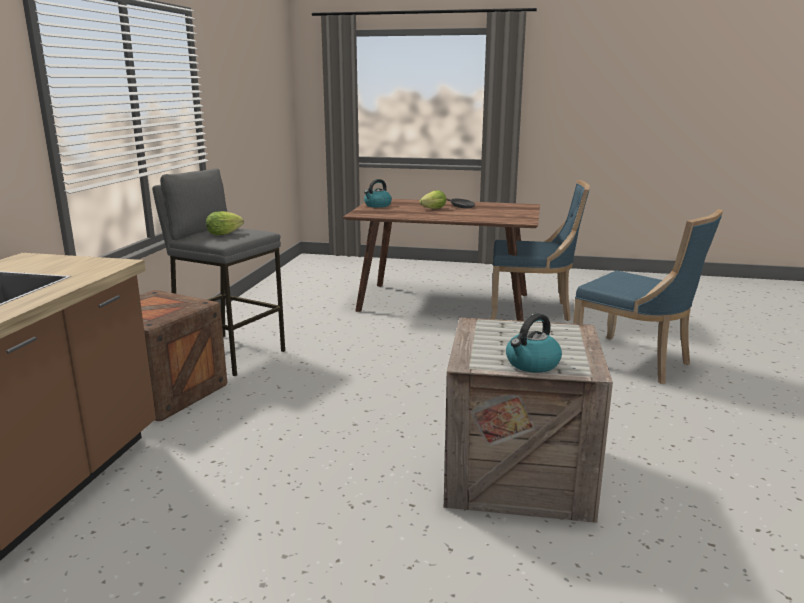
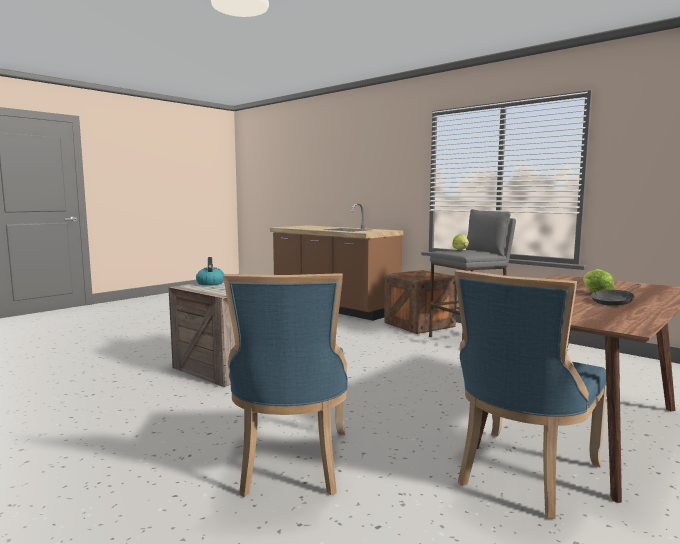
camera: 120 degrees right, 10 degrees down
(377, 205) = (627, 284): kettle -> none
(635, 362) = (291, 464): blue chair -> blue chair turned 75 degrees counterclockwise

